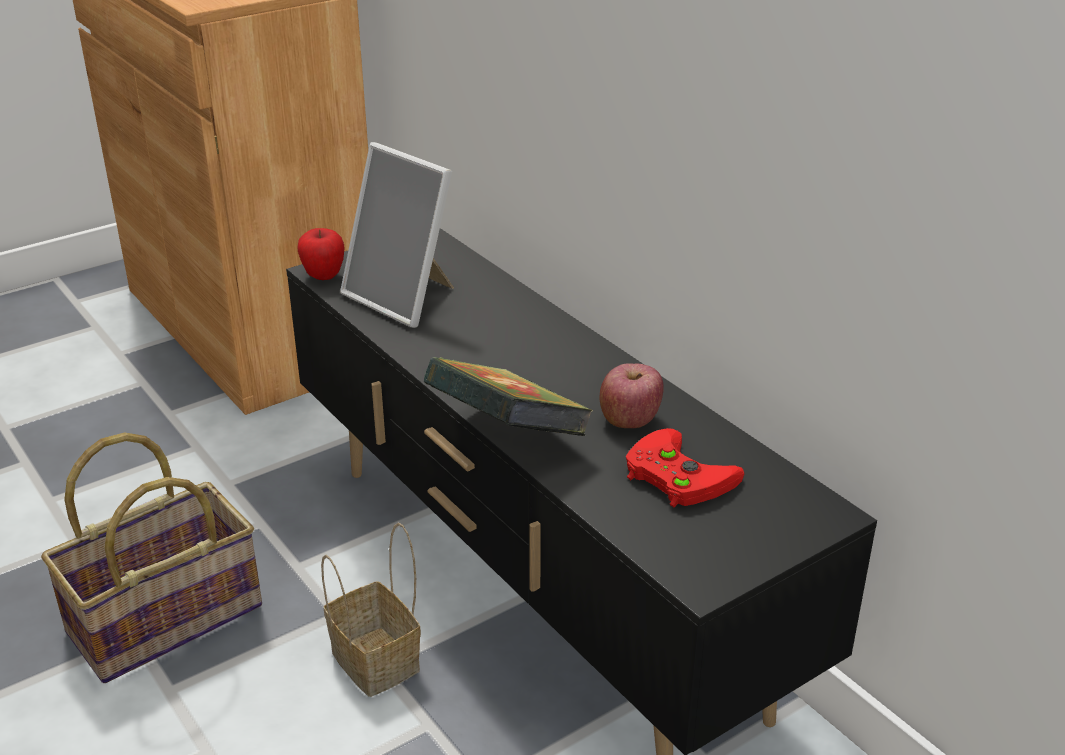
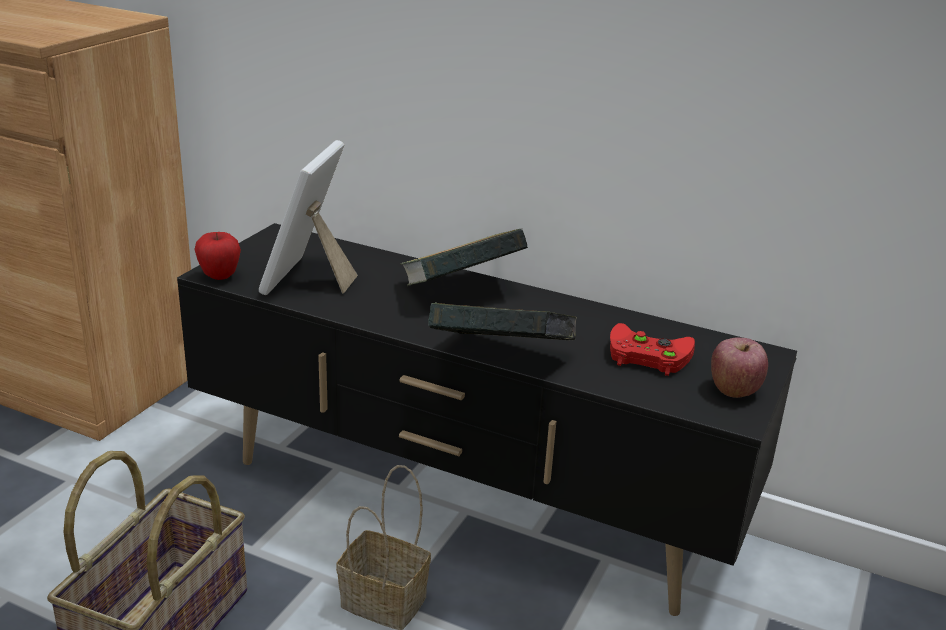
camera: 30 degrees left, 5 degrees down
(404, 298) = (310, 280): picture frame -> picture frame turned 90 degrees clockwise
(547, 344) = (461, 290): none -> book
(629, 420) = (576, 327): apple -> apple (734, 389)

